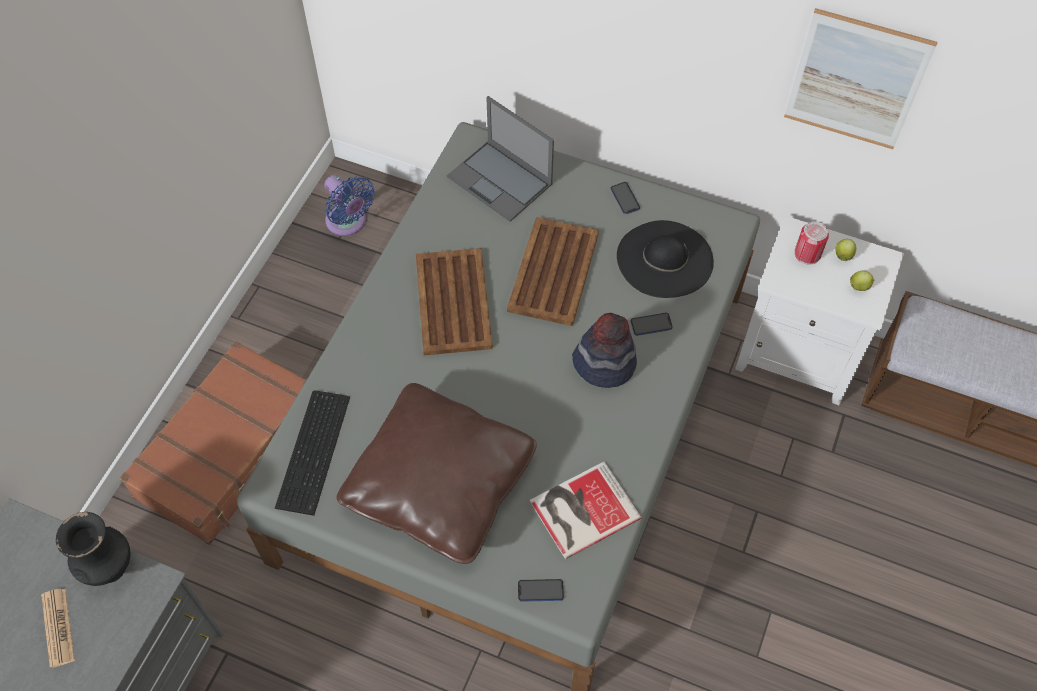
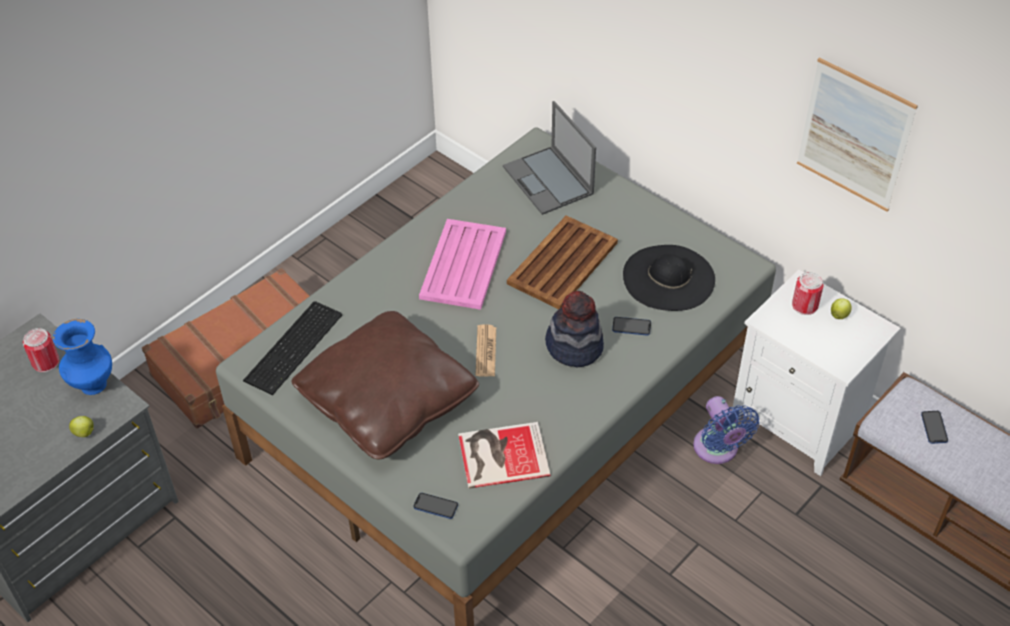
camera: 20 degrees right, 10 degrees down
(42, 557) = (46, 362): none -> can
(58, 627) = (35, 415): newspaper -> newspaper (486, 351)
(110, 570) = (92, 386): black vase -> blue vase
(348, 223) = (425, 206): blue fan -> blue fan (718, 450)
(453, 303) = (463, 265): brown tray -> pink tray
(625, 199) = (654, 221): phone -> phone (934, 428)
(859, 286) = (843, 344): apple -> apple (85, 433)

